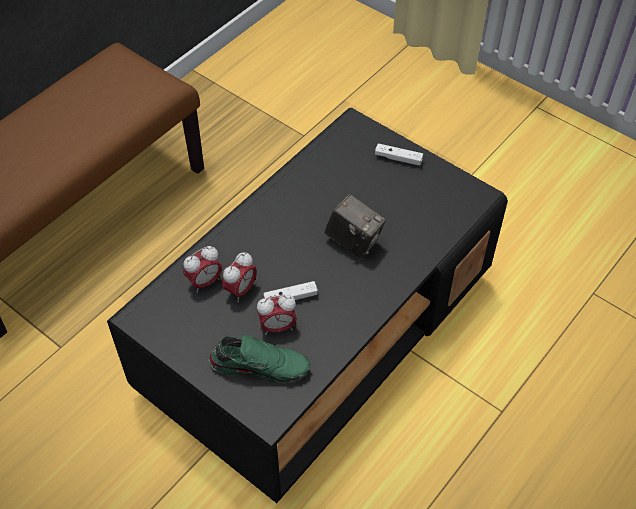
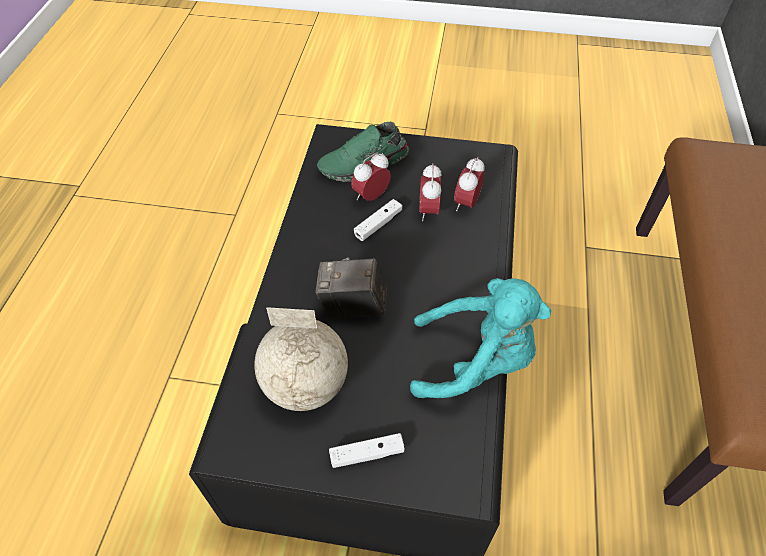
camera: 150 degrees right, 0 degrees up
(298, 174) = (475, 362): none -> turquoise plush toy
(415, 208) = (305, 384): none -> globe

